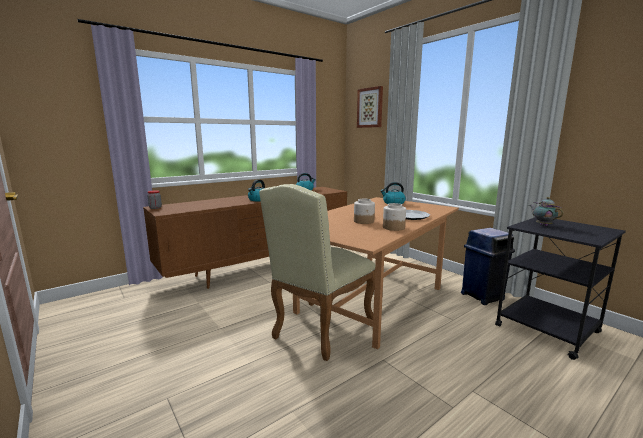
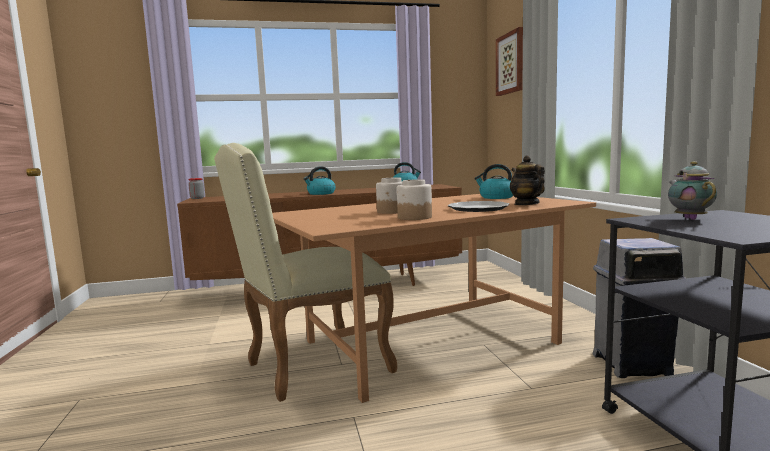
camera: 25 degrees right, 5 degrees down
(426, 210) = (526, 204): none -> teapot
(483, 296) = (632, 364): blue trash can -> grey trash can

